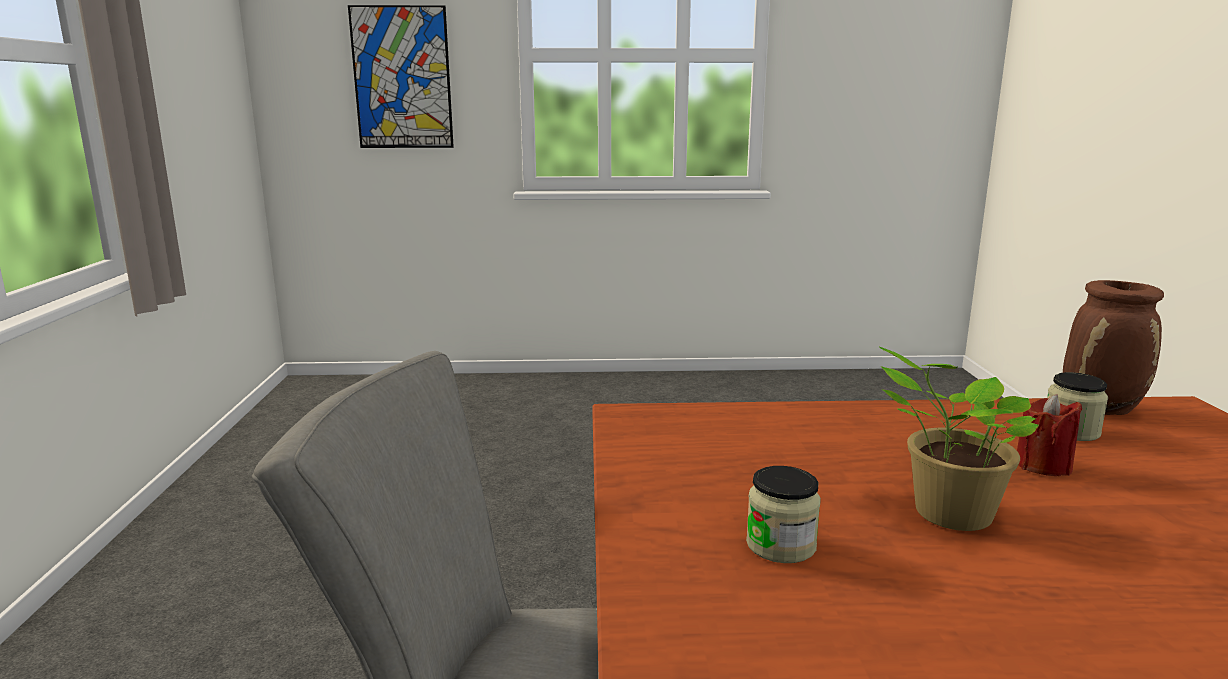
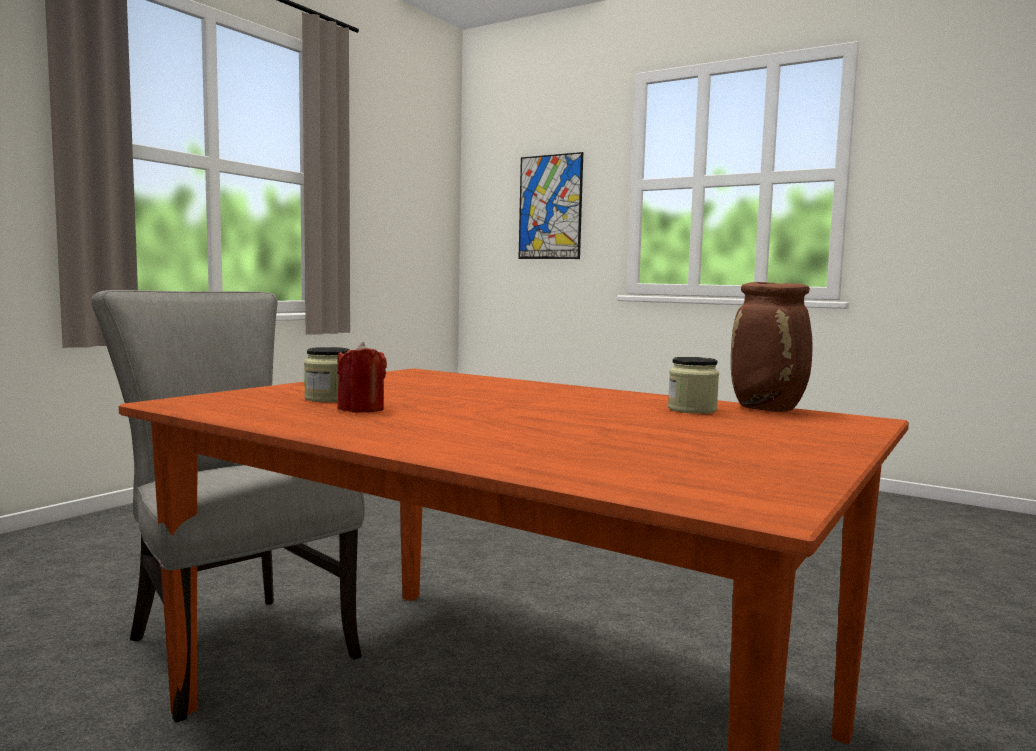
camera: 35 degrees right, 10 degrees down
(946, 513) = (457, 408): potted plant -> none
(1043, 466) = (601, 411): red candle -> red candle (361, 409)

